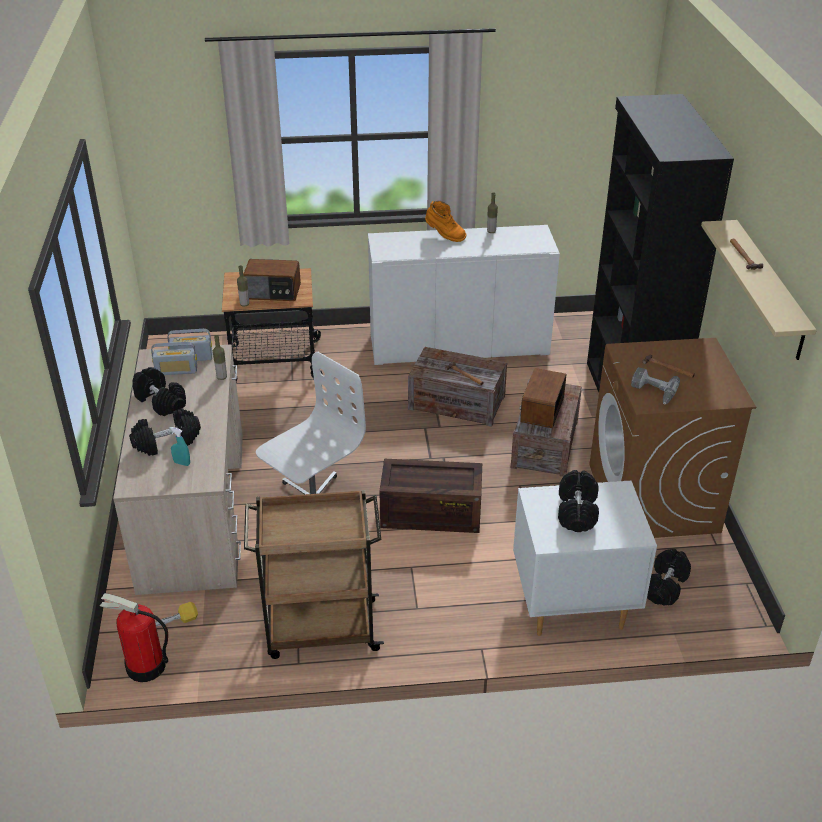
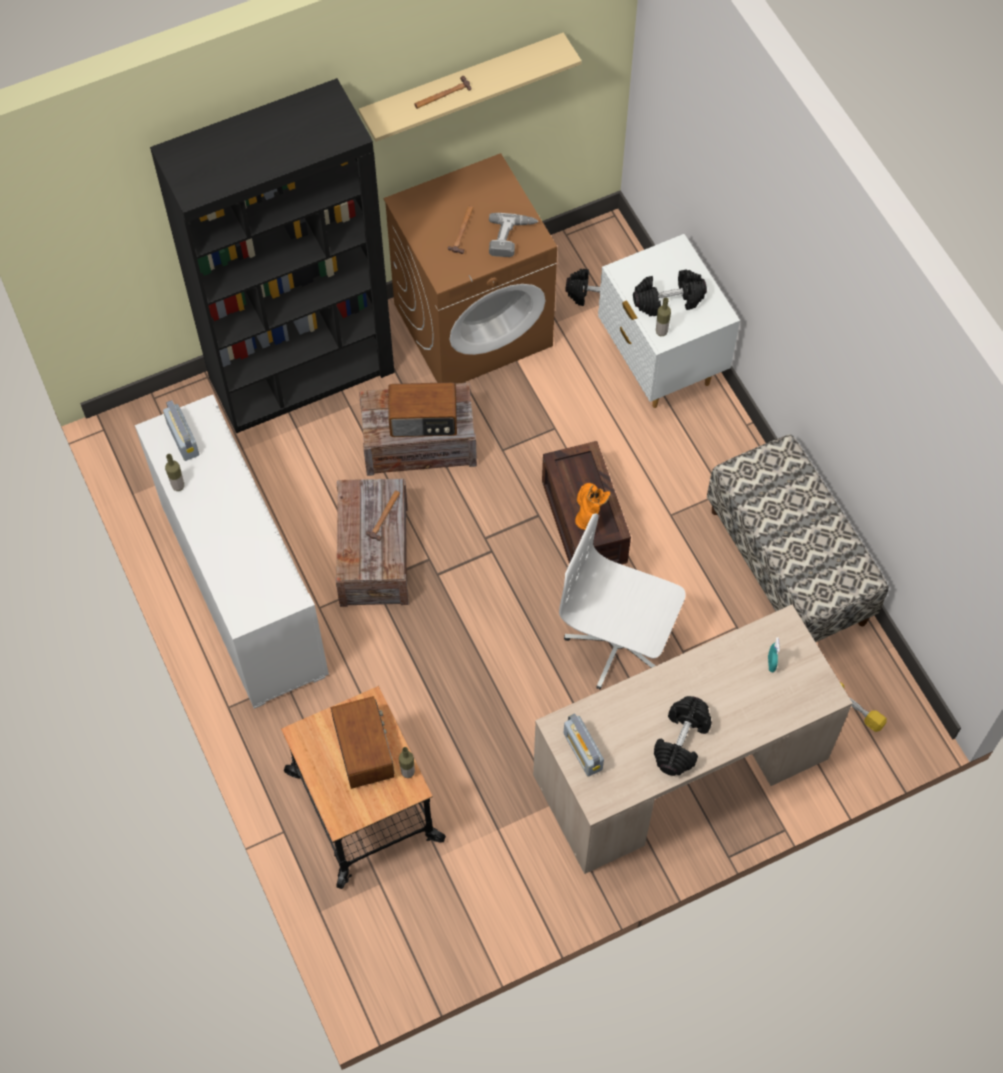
camera: 110 degrees left, 25 degrees up
(145, 667) = (906, 700): fire extinguisher -> none
(167, 442) = (746, 696): black dumbbell -> none
(176, 371) = (616, 755): radio -> radio (183, 439)
(221, 377) = (607, 697): bottle -> bottle (661, 332)
(320, 629) = (788, 566): brown cart -> bench
(444, 236) = (210, 539): orange boot -> orange boot (588, 513)

